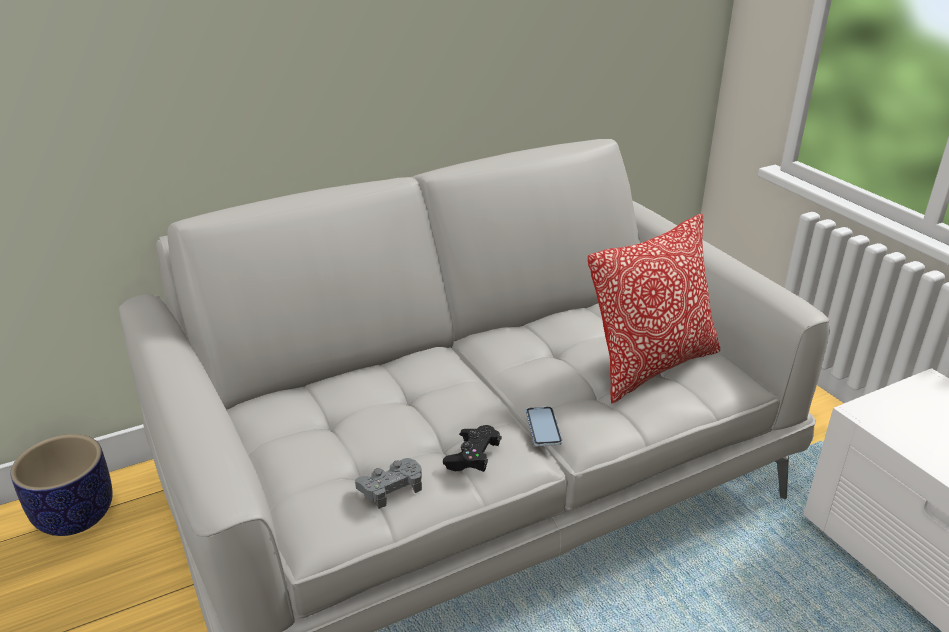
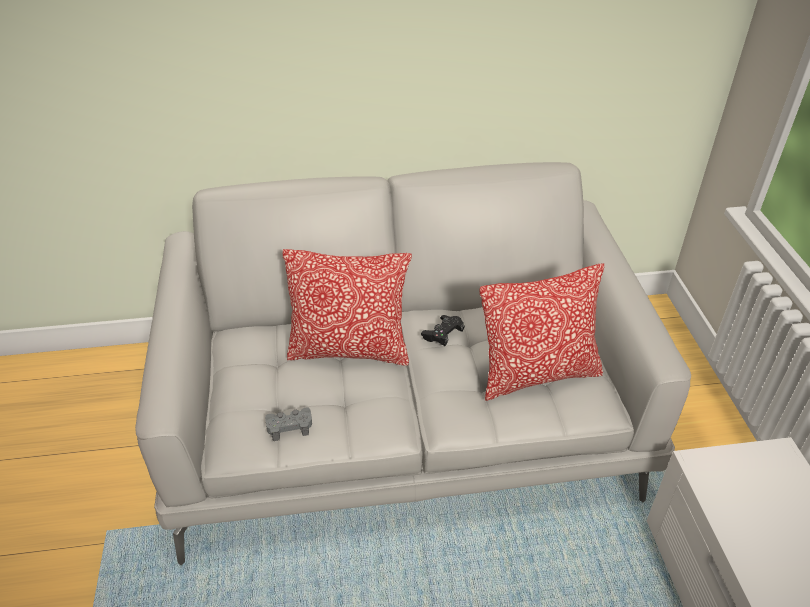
camera: 20 degrees right, 10 degrees up
(76, 515) = (133, 368): planter -> none
(418, 389) = (349, 350): none -> pillow
(472, 457) = (357, 418): black game controller -> black game controller (443, 335)
(543, 427) = (421, 407): phone -> none

